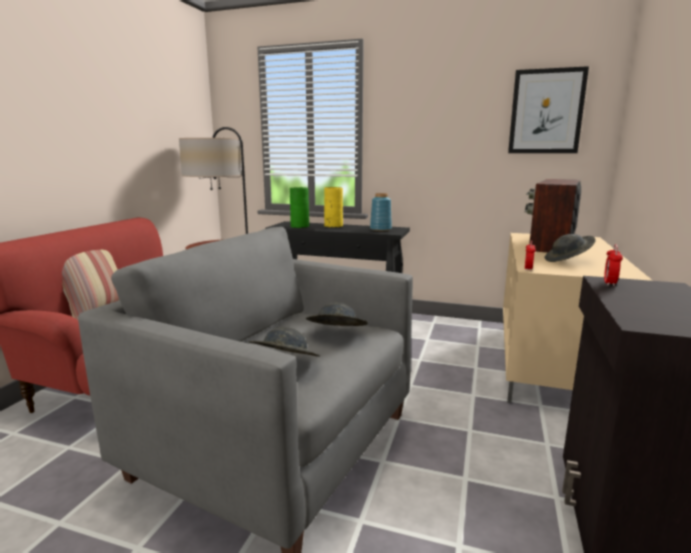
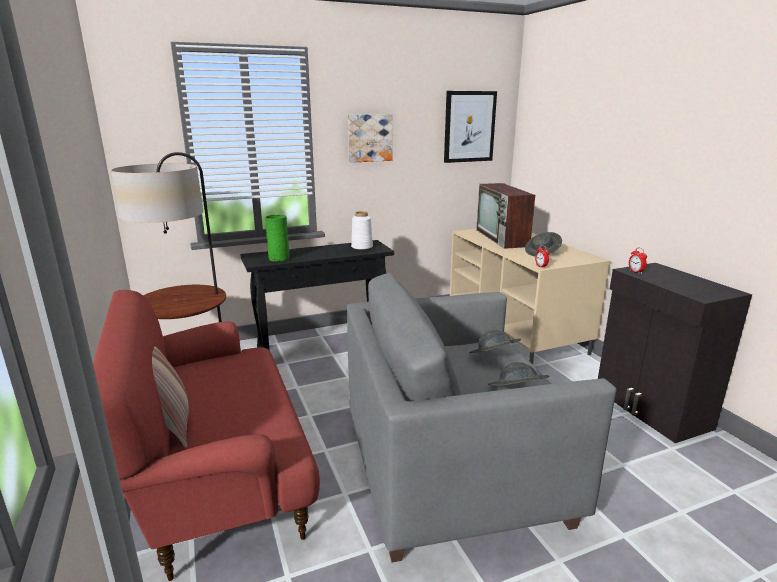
camera: 40 degrees left, 5 degrees up
(333, 226) = (309, 251): yellow vase -> none
(380, 229) = (361, 247): blue vase -> white vase
(419, 124) = (369, 138): none -> picture

